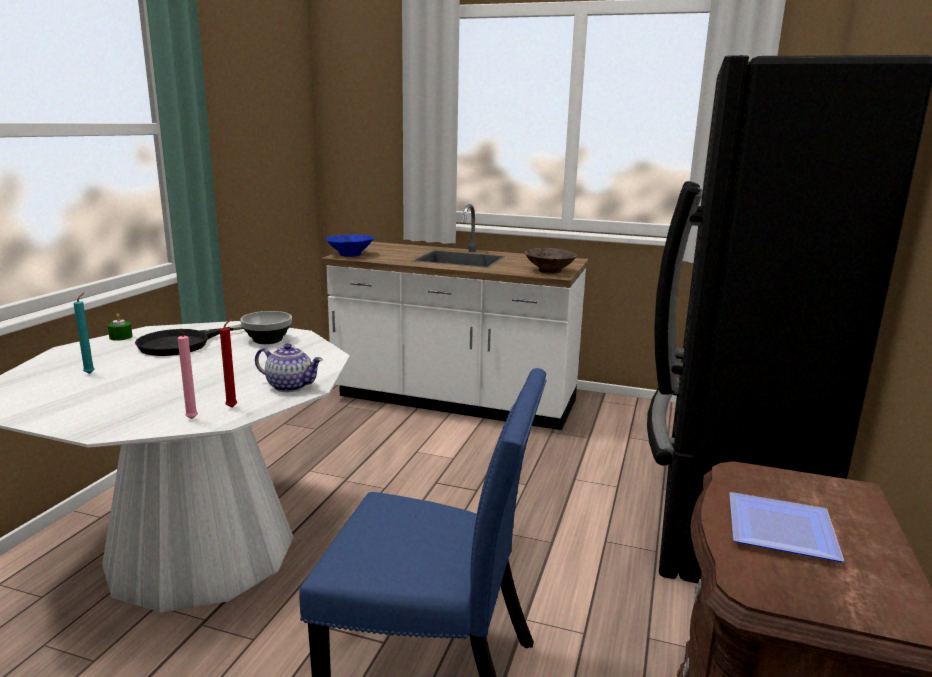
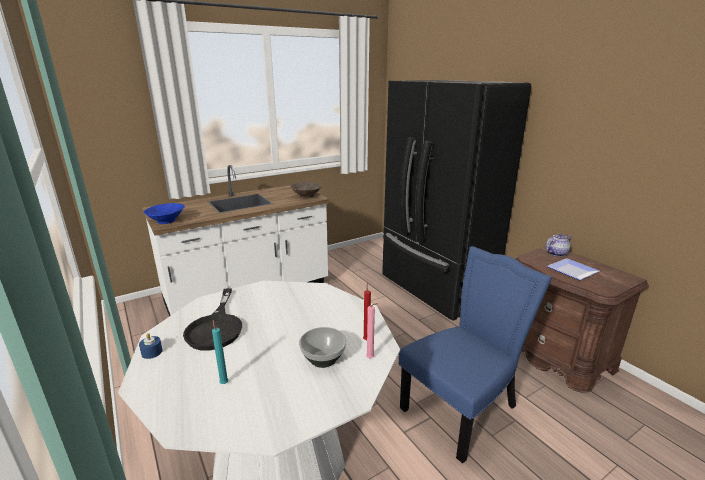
camera: 50 degrees left, 5 degrees up
(121, 337) = (152, 352): green candle -> blue candle
(268, 340) = (259, 298): bowl -> bowl (322, 359)
(291, 386) = (354, 313): teapot -> teapot (555, 253)

